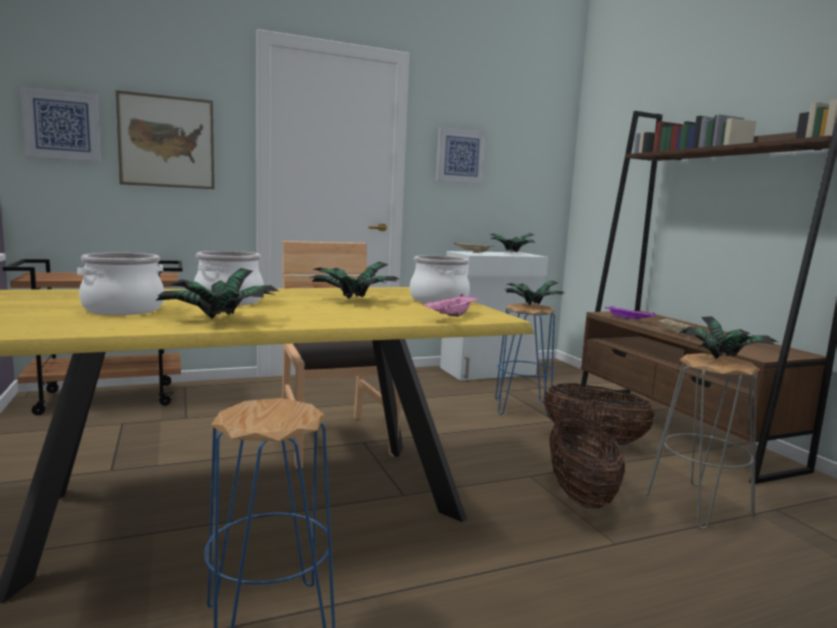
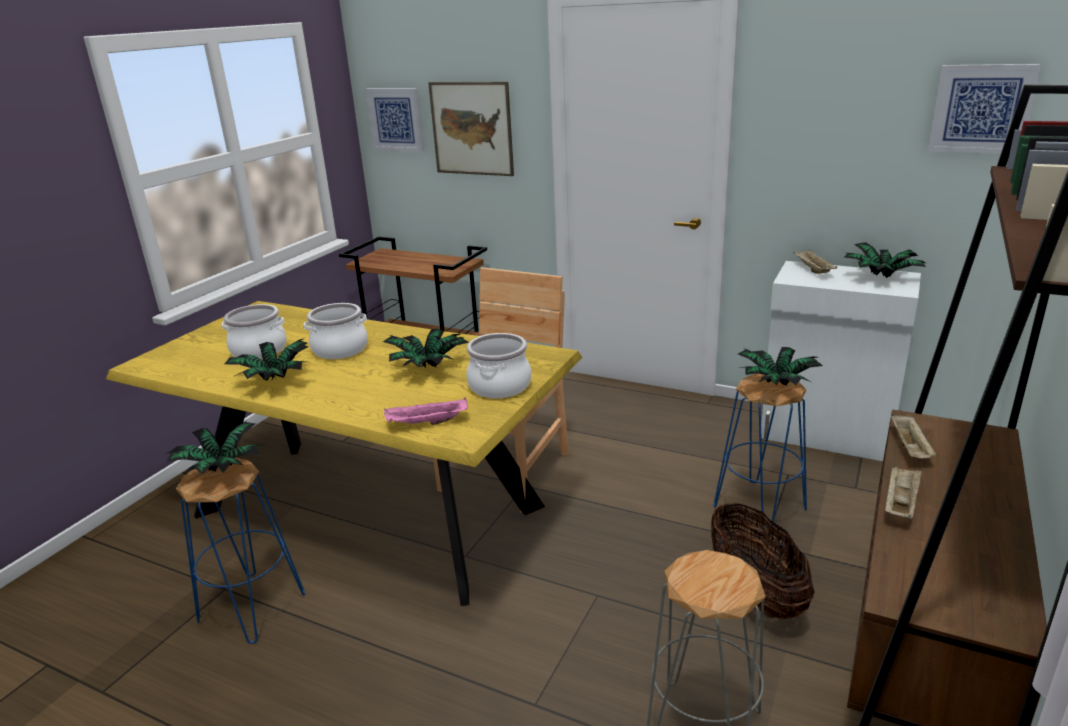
camera: 50 degrees right, 15 degrees up
(460, 156) = (820, 123): picture -> picture (981, 109)
(580, 495) = (603, 642): basket -> none
(629, 320) = (910, 448): purple tray -> beige tray
(724, 359) = (727, 580): potted plant -> potted plant (220, 471)

